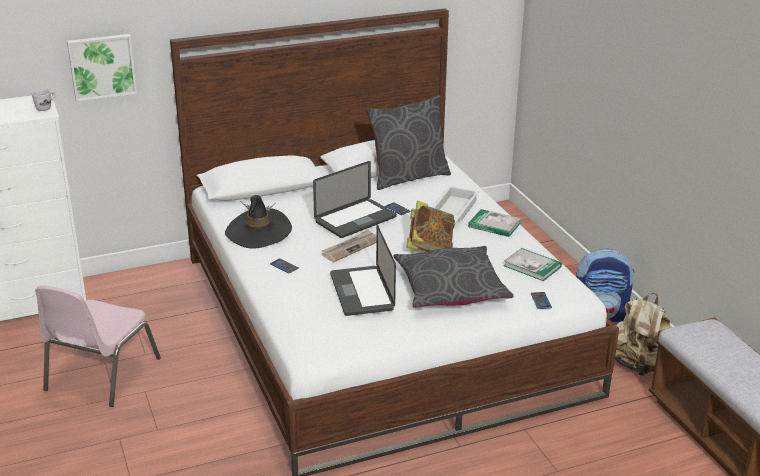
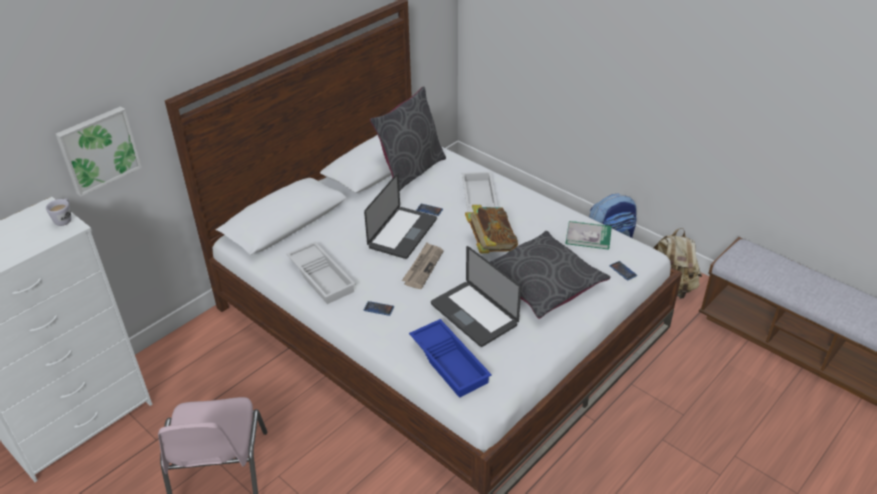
camera: 25 degrees left, 10 degrees up
(258, 232) = (322, 276): black hat -> white tray
(309, 318) = (451, 362): none -> blue tray
(494, 225) = (524, 202): book -> none

